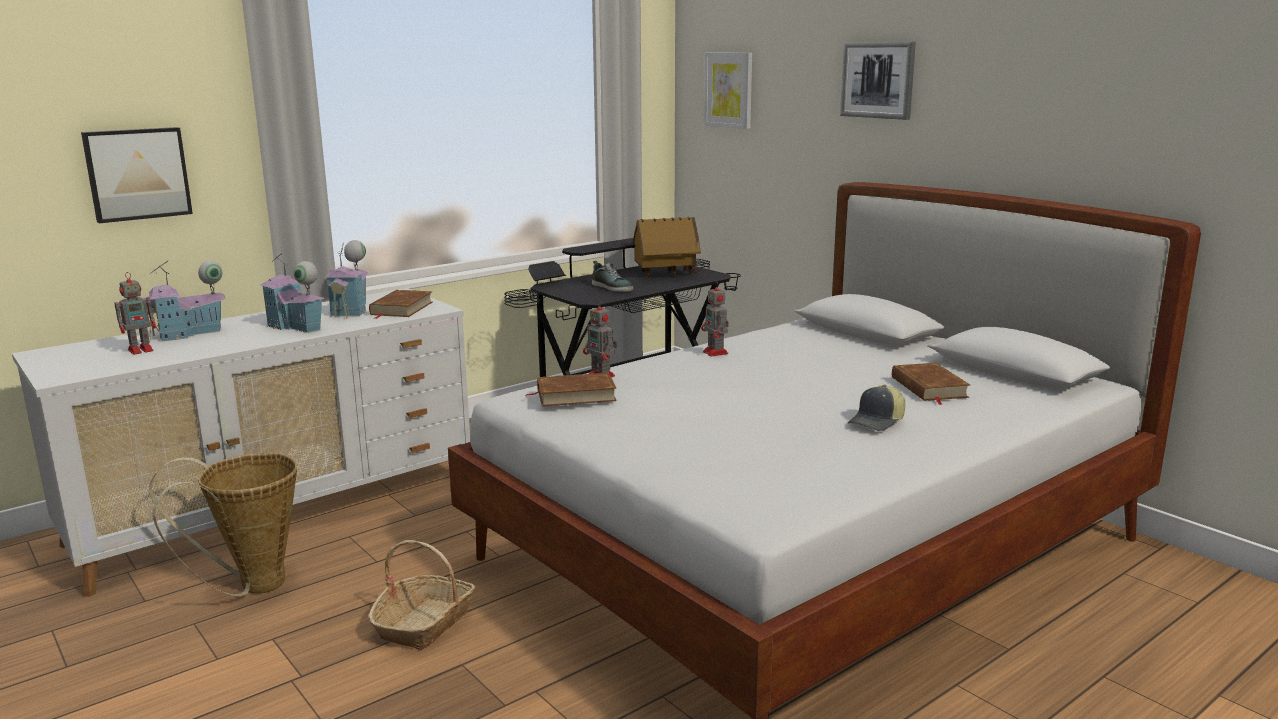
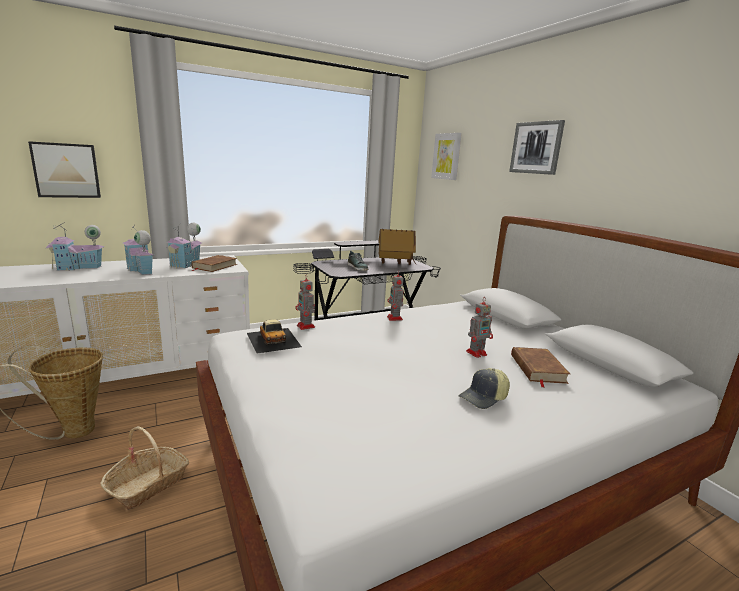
camera: 10 degrees right, 0 degrees up
(142, 350) = (37, 274): toy robot -> toy robot (477, 353)
(575, 395) = (273, 339): brown book -> toy car

